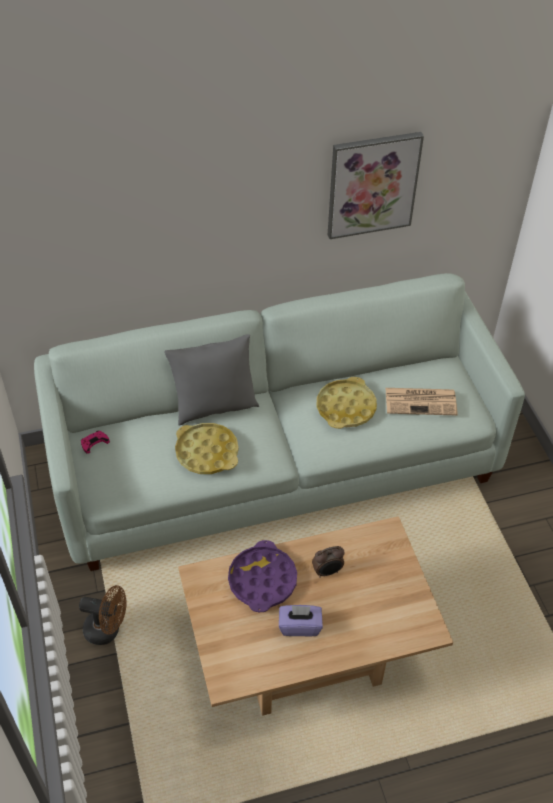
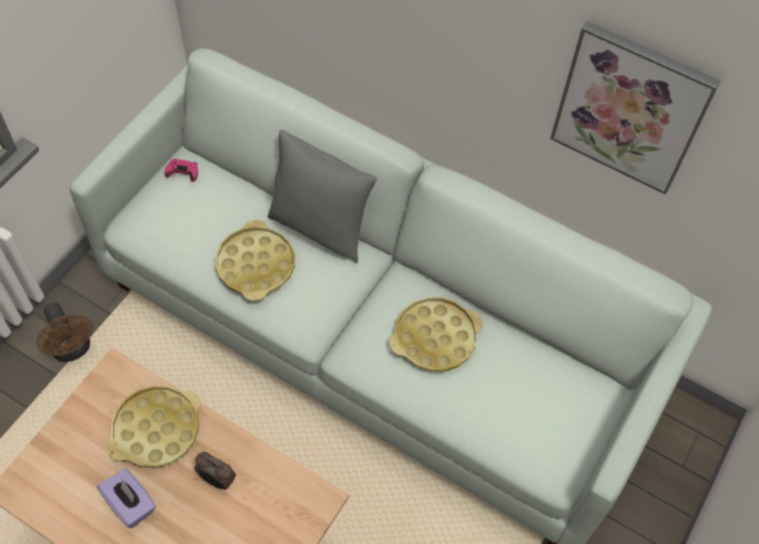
camera: 45 degrees right, 10 degrees up
(262, 580) = (156, 430): purple tray -> yellow tray
(421, 401) = (519, 402): newspaper -> none

